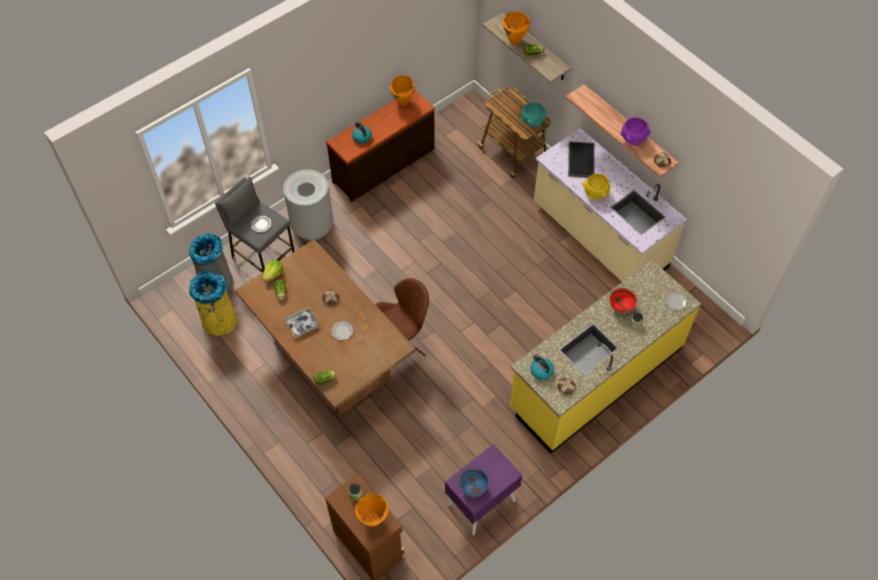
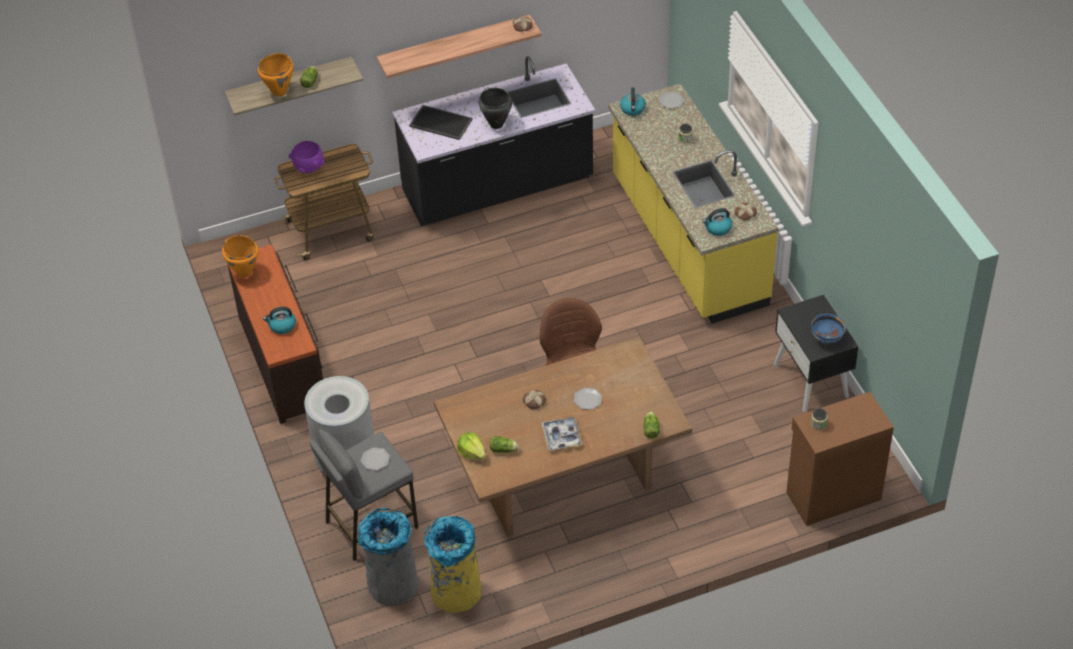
camera: 70 degrees left, 10 degrees down
(372, 519) = (855, 415): orange cooking pot -> none
(481, 503) = (811, 380): purple nightstand -> black nightstand
(532, 121) = (345, 160): turquoise bowl -> none
(595, 194) = (496, 124): yellow bowl -> black cooking pot
(598, 237) = (498, 187): beige counter -> black counter
(620, 307) = (660, 144): red bowl -> none
(633, 139) = (479, 39): purple bowl -> purple bowl (308, 167)
(653, 277) = (633, 109): none -> kettle

